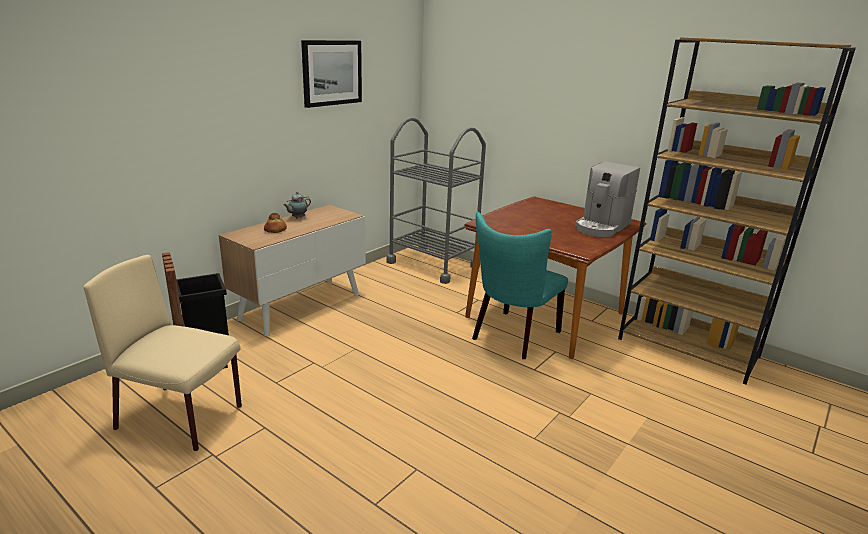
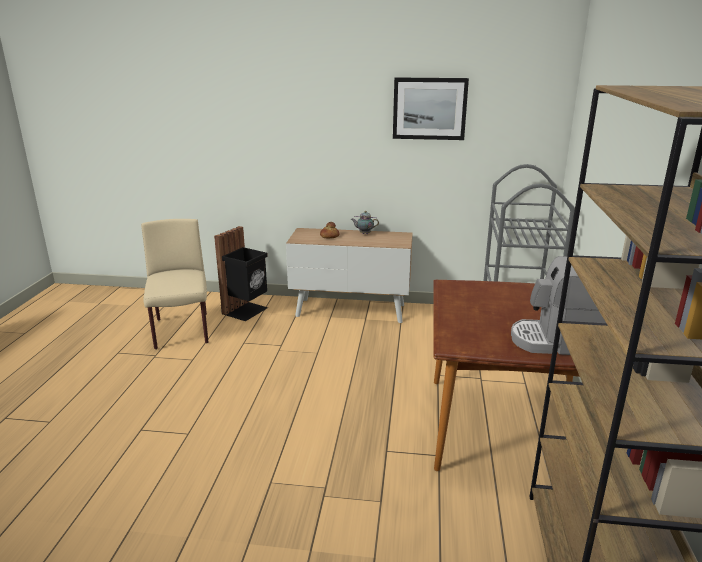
camera: 60 degrees right, 0 degrees up
(512, 337) = (433, 420): turquoise chair -> none

